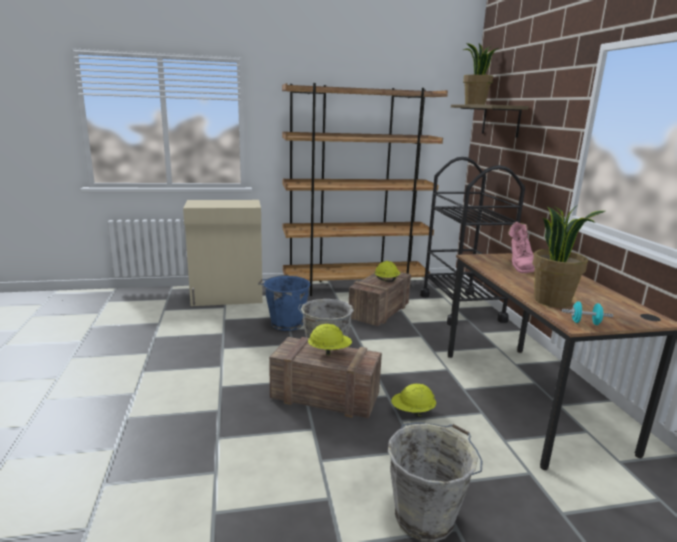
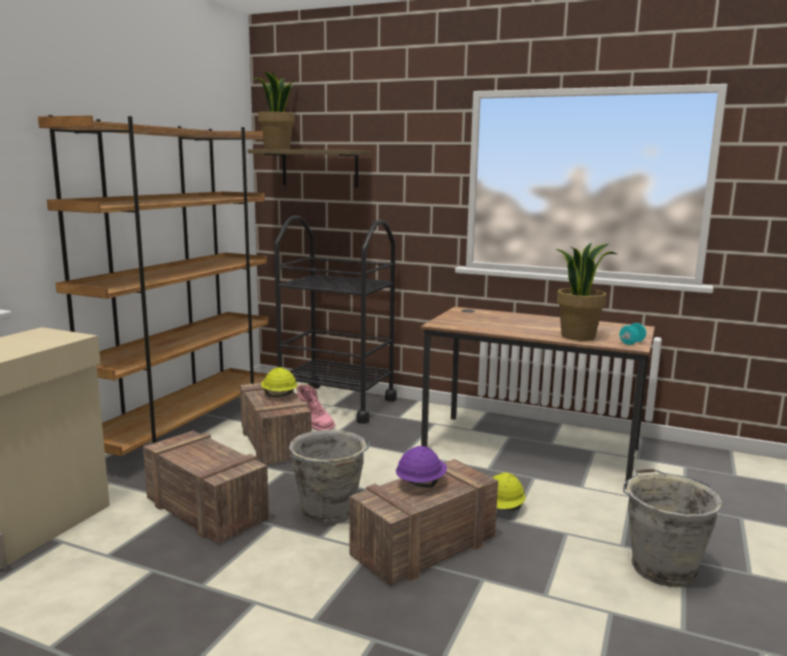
camera: 55 degrees left, 5 degrees down
(285, 324) = (208, 510): blue bucket -> crate
(329, 351) = (420, 483): yellow hard hat -> purple hard hat
(519, 266) = (485, 320): pink boot -> pink boot (313, 425)

